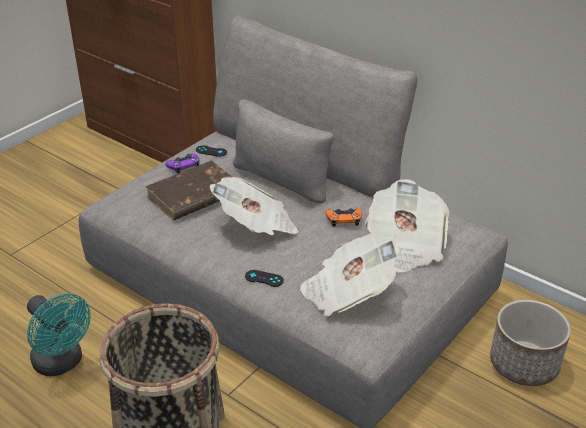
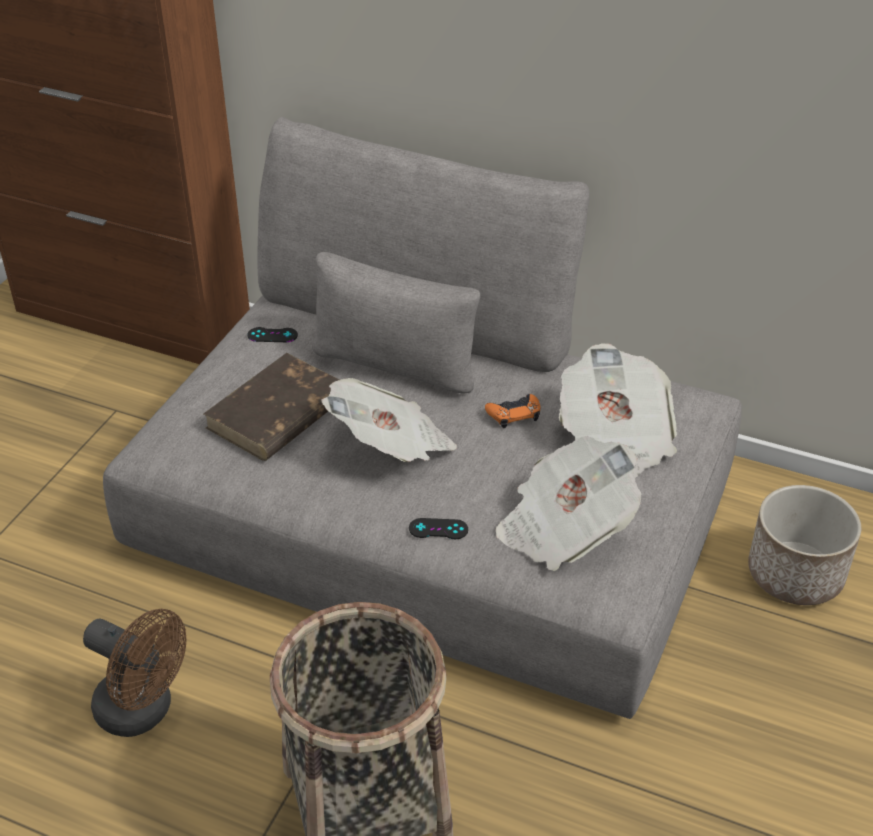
camera: 15 degrees left, 5 degrees up
(62, 363) = (144, 711): turquoise fan -> brown fan
(183, 166) = (241, 367): purple game controller -> none

